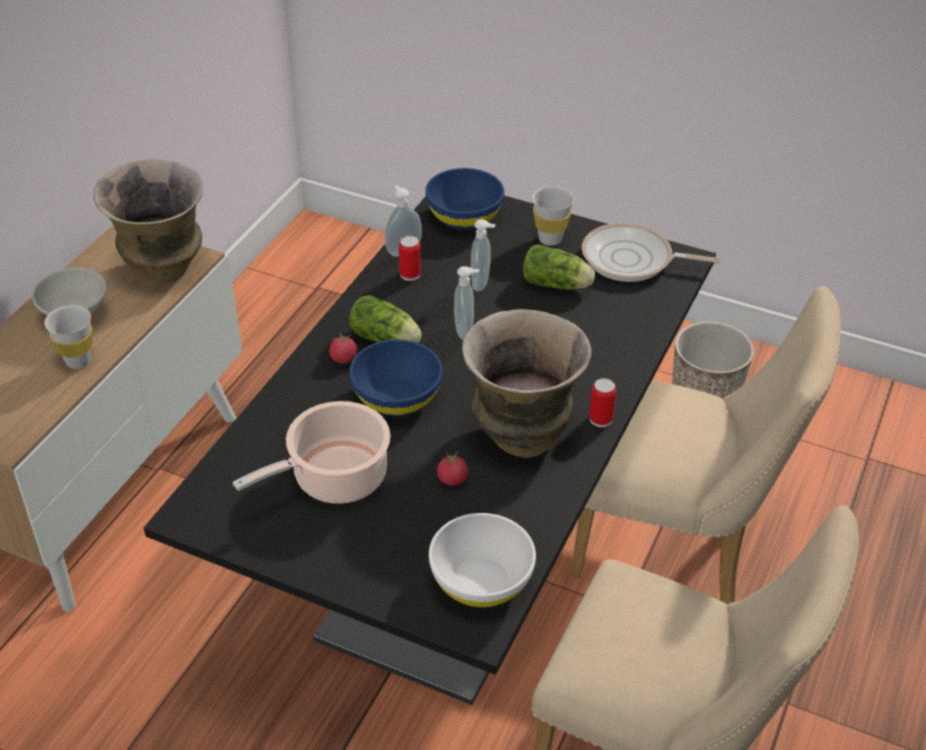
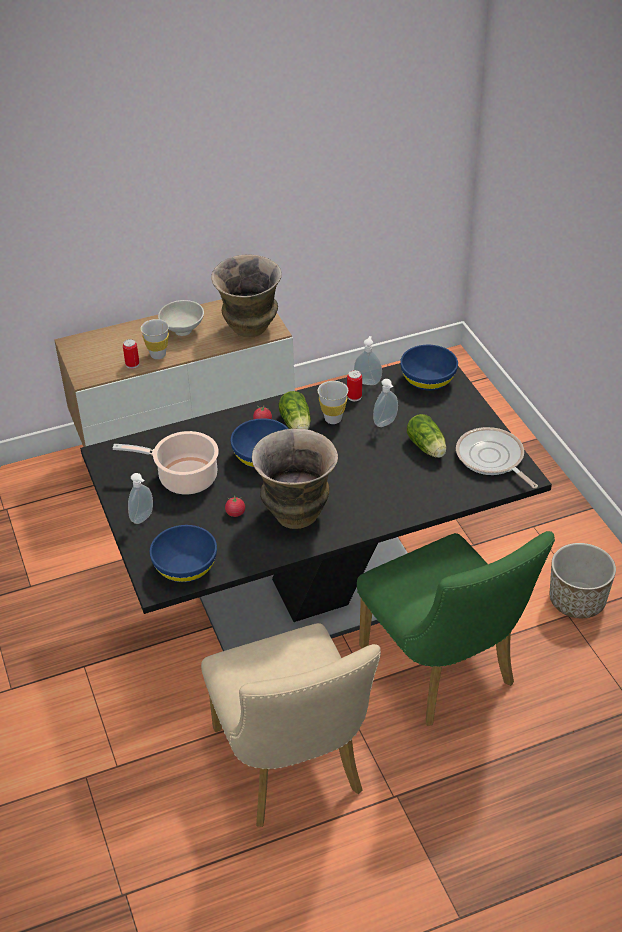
camera: 45 degrees right, 0 degrees up
(465, 331) = (342, 444): soap dispenser -> soap dispenser (143, 518)
(481, 581) = (185, 567): white bowl -> blue bowl
(550, 239) = (460, 420): white cup -> white cup (333, 419)
(600, 419) = (349, 532): can -> can (132, 364)
(679, 545) = (444, 673): beige chair -> green chair

